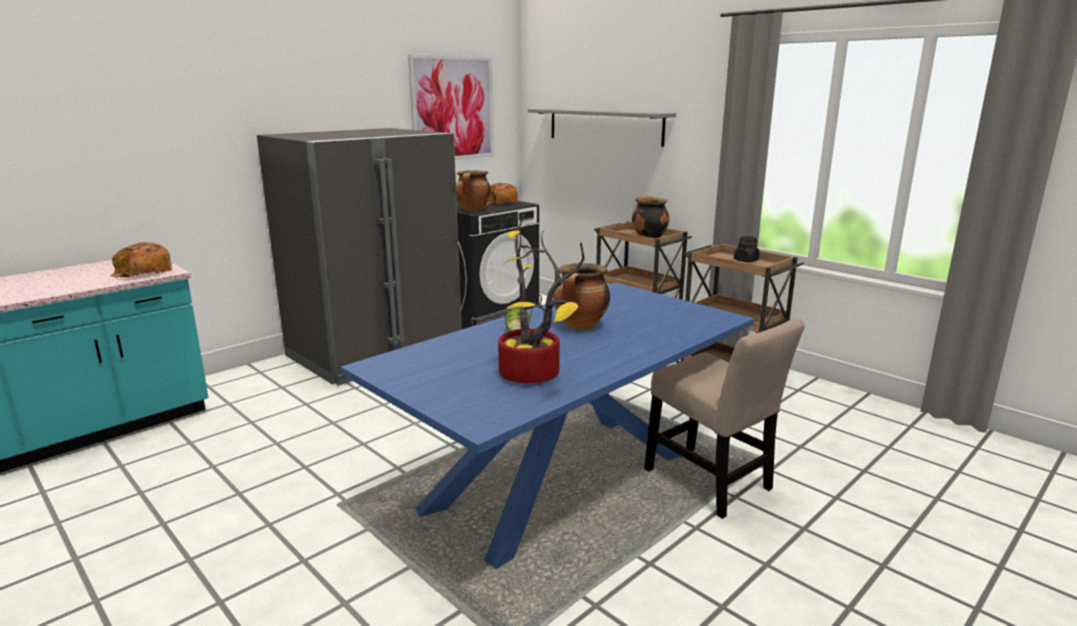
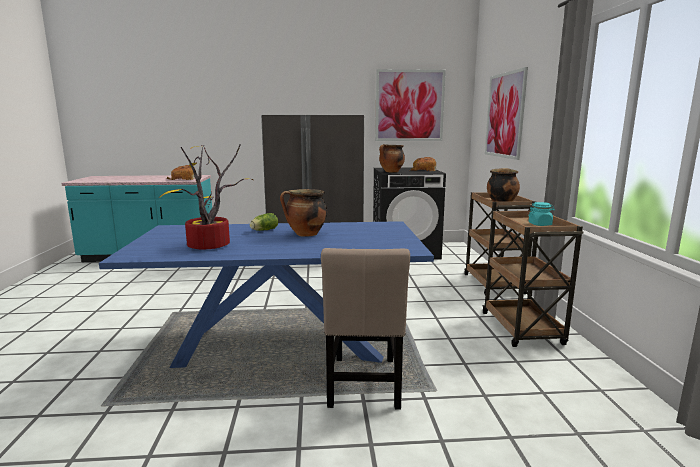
camera: 40 degrees right, 5 degrees down
(604, 126) = (505, 115): grey shelf -> picture
(746, 260) = (540, 224): black jar -> turquoise jar

